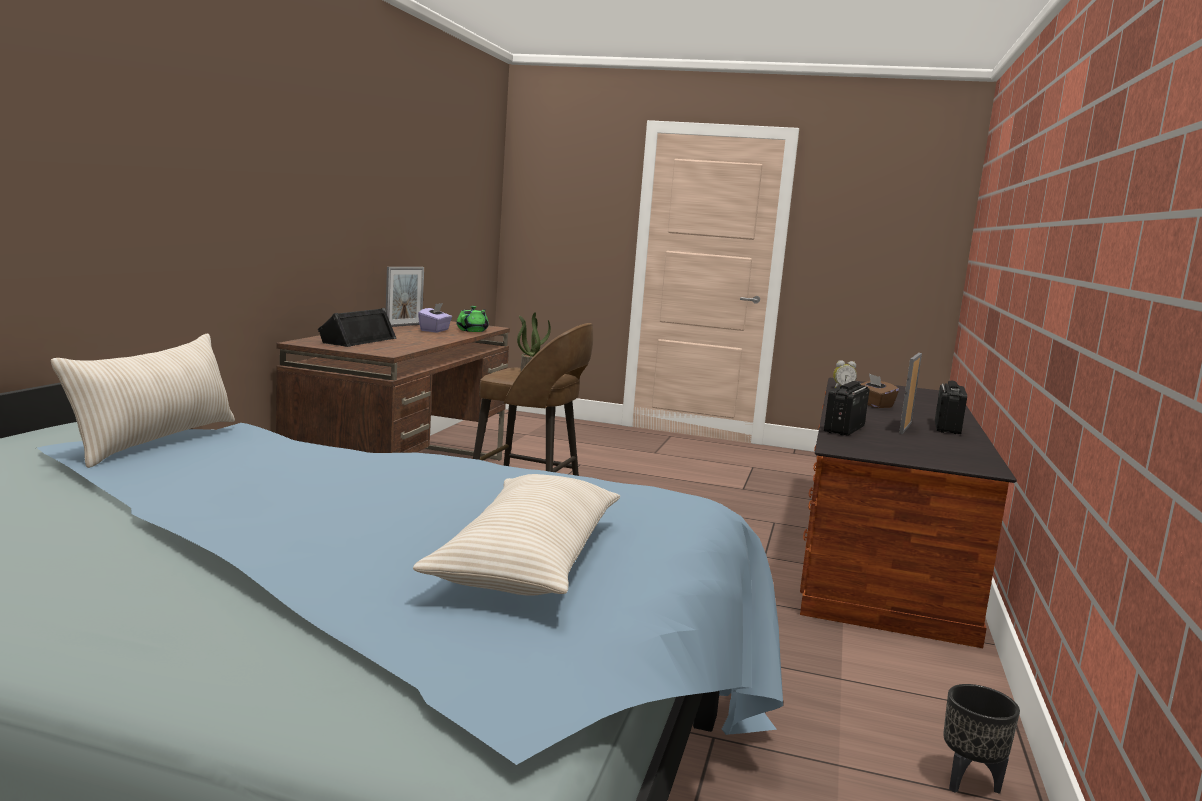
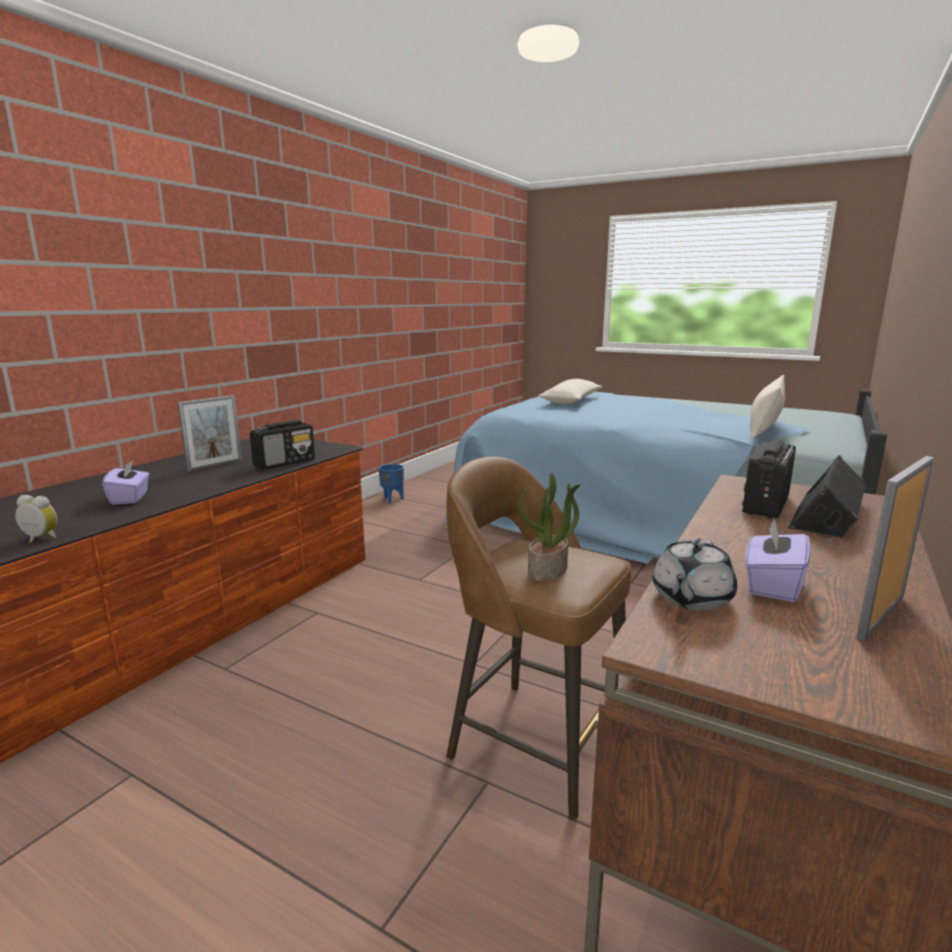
camera: 165 degrees left, 5 degrees up
(472, 330) = (691, 598): green teapot -> grey teapot
(873, 405) = (130, 498): brown tissue box -> purple tissue box
(947, 427) = (163, 467): radio -> radio (765, 505)
(970, 783) = (392, 499): black planter -> blue planter

